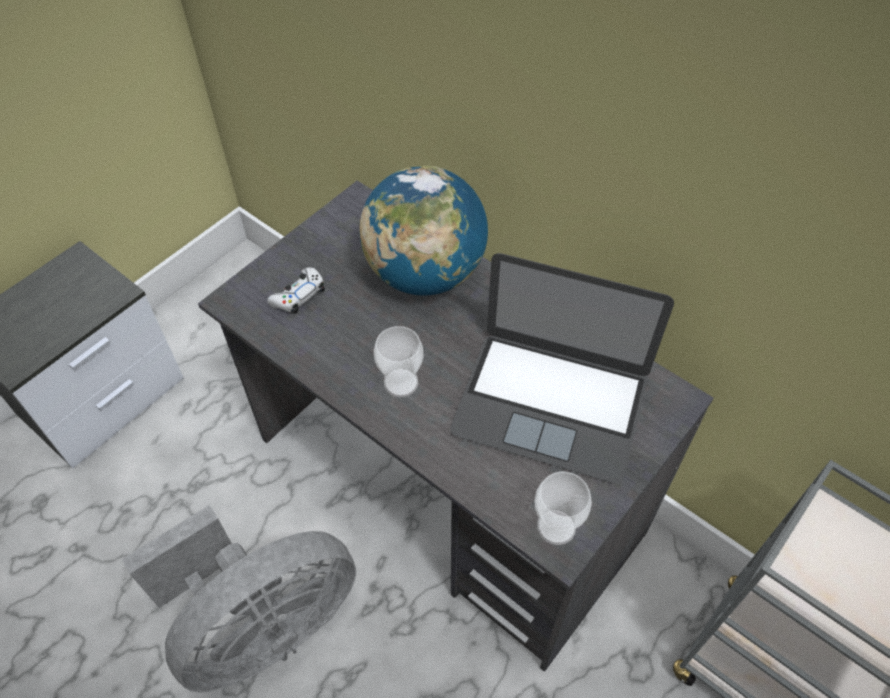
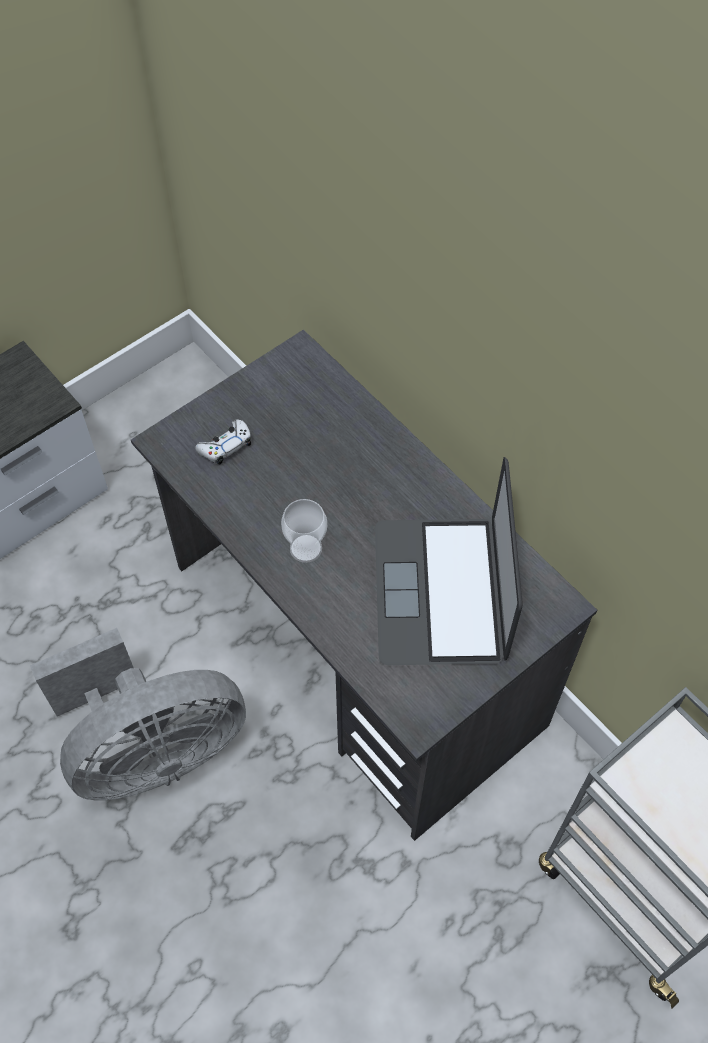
camera: 10 degrees right, 5 degrees up
(425, 273) = (351, 441): globe -> none
(550, 404) = (440, 591): laptop -> laptop turned 60 degrees clockwise
(556, 527) = (417, 705): cup -> none

